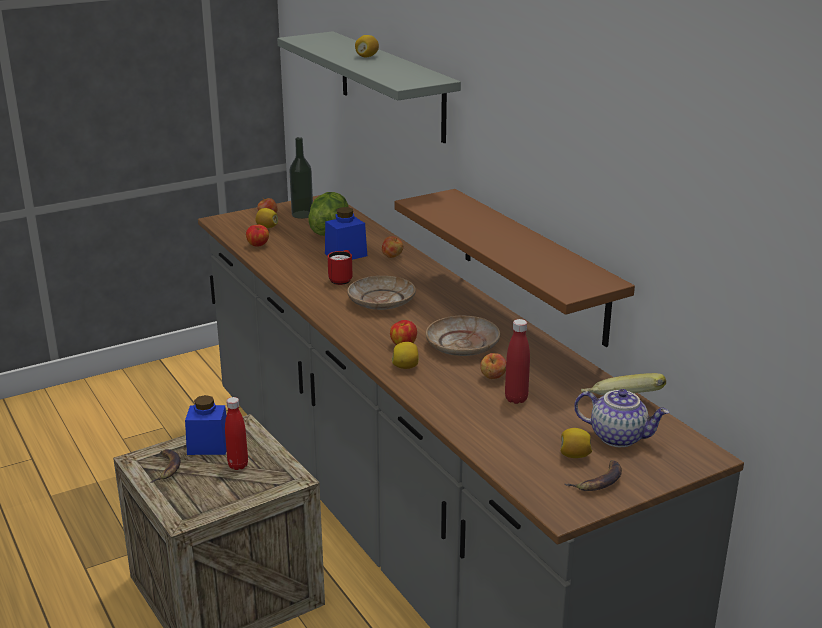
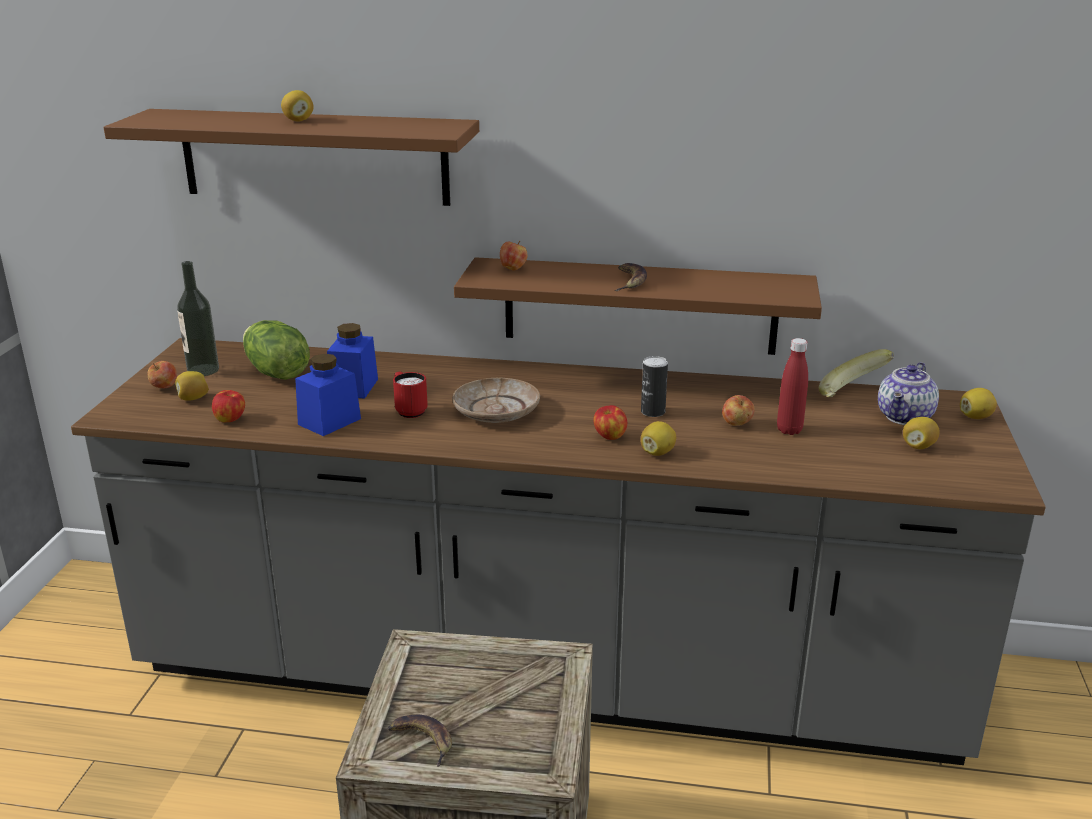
camera: 50 degrees left, 0 degrees up
(208, 446) = (419, 688): blue jar -> blue jar (329, 421)
(238, 465) = (489, 683): red bottle -> none
(391, 85) = (314, 157): grey shelf -> brown shelf
(392, 256) = (404, 369): apple -> apple (513, 269)
(463, 345) = (653, 412): beige plate -> can
(598, 481) = (971, 454): banana -> banana (629, 281)
(618, 437) = (906, 418): teapot -> teapot turned 150 degrees clockwise
(675, 466) = (975, 417): none -> lemon

